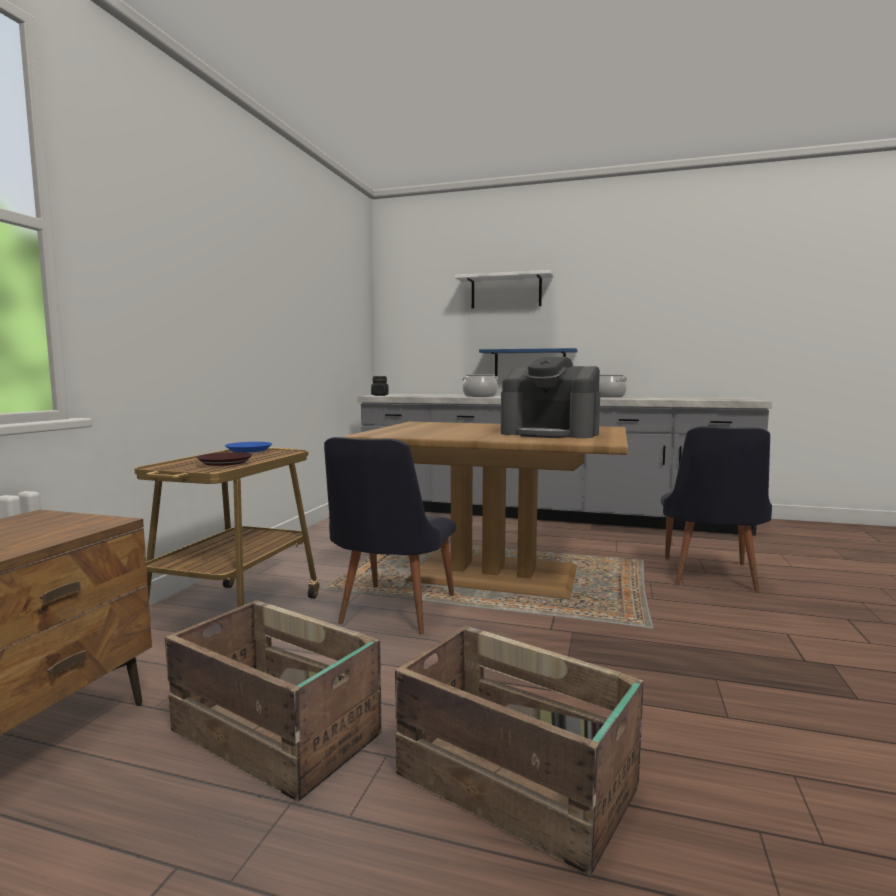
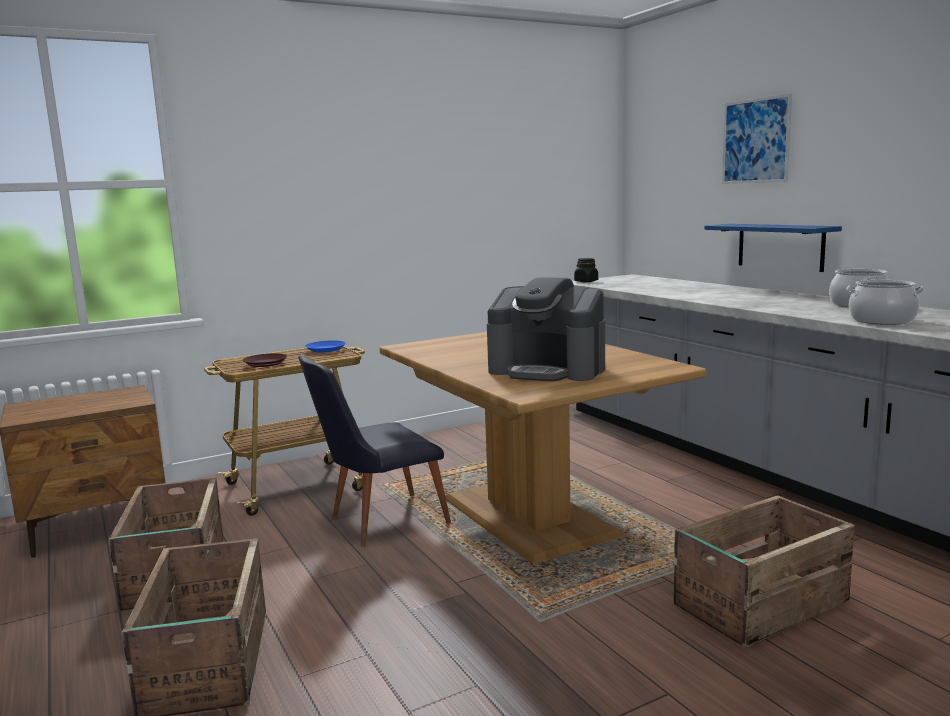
camera: 45 degrees right, 5 degrees up
(480, 396) = (681, 291): cooking pot -> cooking pot (882, 320)
(506, 292) = (755, 141): white shelf -> picture
(550, 433) = (548, 370): coffee machine -> coffee machine turned 45 degrees counterclockwise
(709, 577) = (758, 603): black chair -> crate

